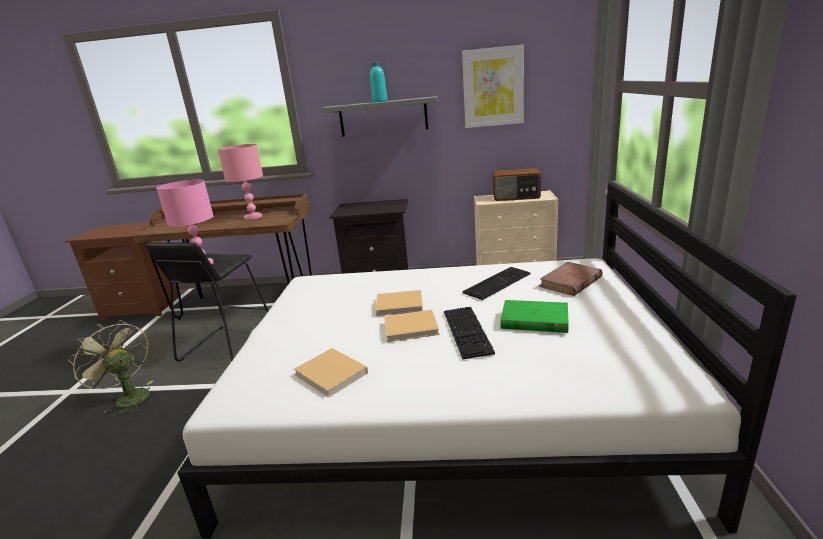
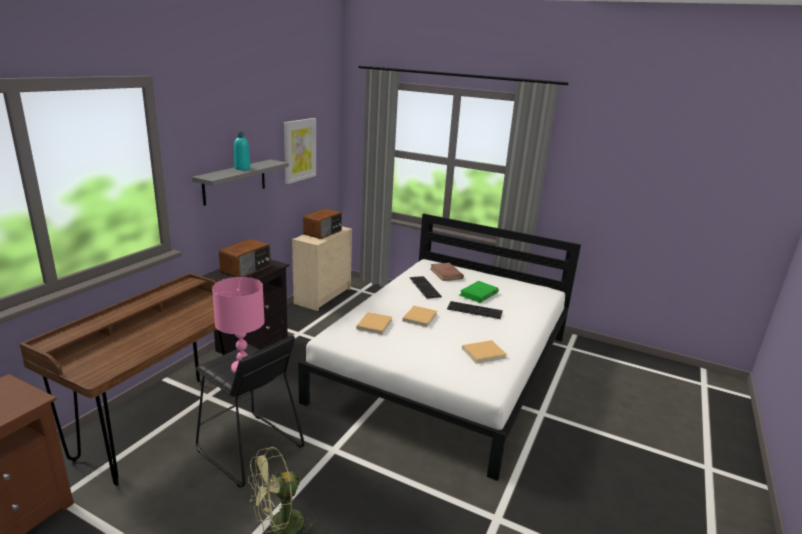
camera: 70 degrees left, 0 degrees up
(253, 217) = (180, 313): pink table lamp -> none
(371, 207) = (246, 269): none -> radio
(412, 327) = (454, 321): beige book -> beige book (375, 324)

